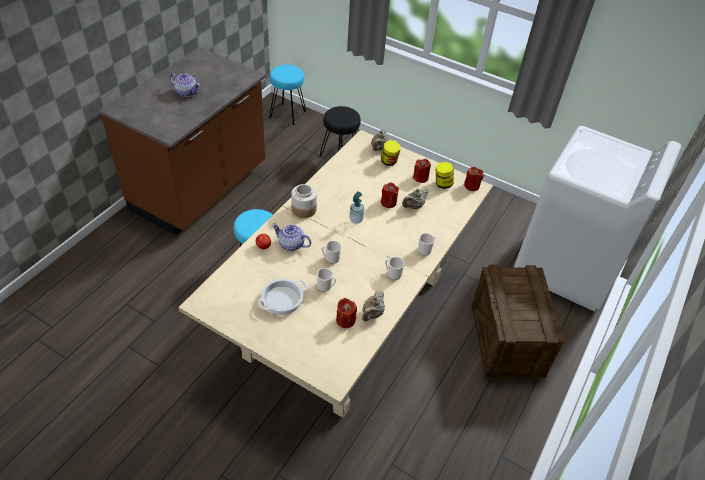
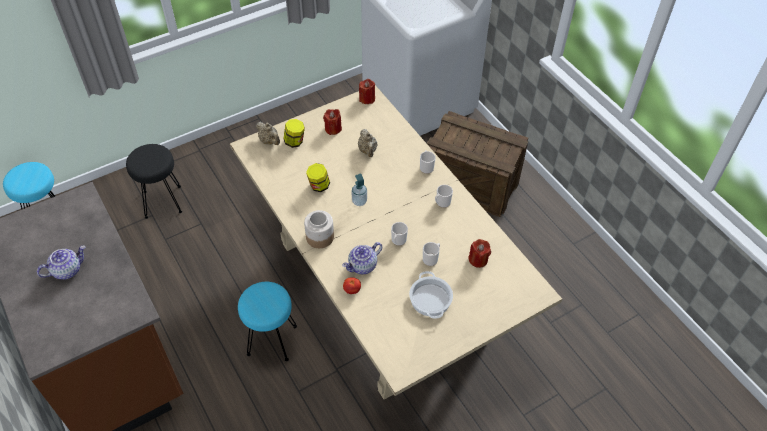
camera: 60 degrees left, 5 degrees up
(372, 314) = (480, 237): beige teapot -> none
(388, 202) = (351, 167): red candle -> none
(442, 184) = (351, 117): jar -> jar (319, 186)

